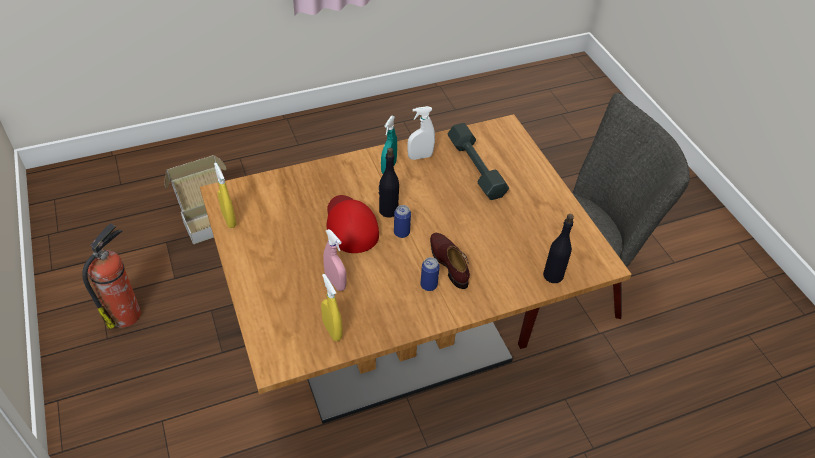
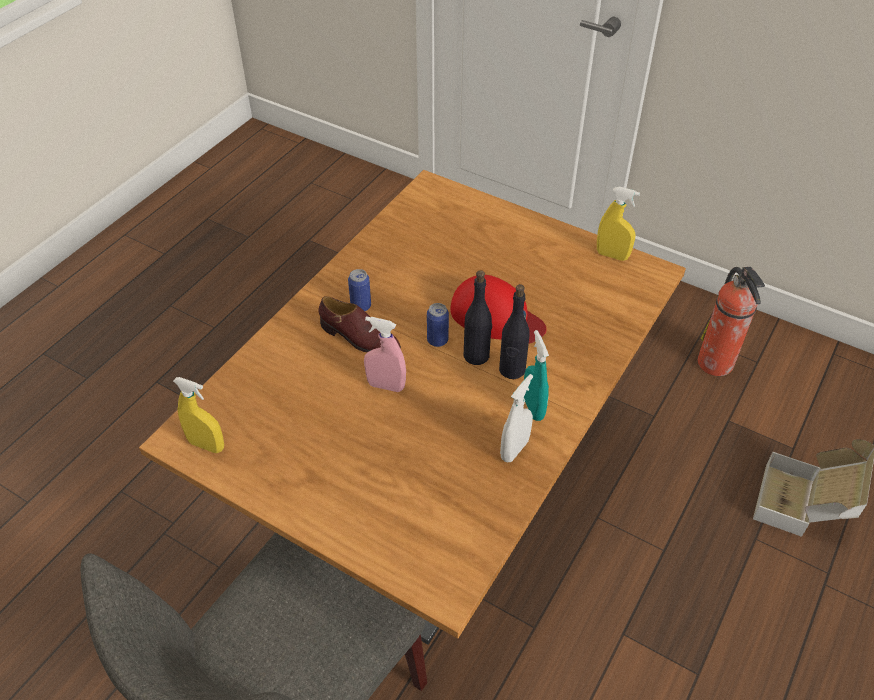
camera: 145 degrees right, 0 degrees up
(332, 330) = (410, 227): yellow spray bottle -> yellow spray bottle (207, 445)
(335, 282) = (449, 261): pink spray bottle -> pink spray bottle (386, 386)
(475, 167) = (430, 479): grey dumbbell -> none
(553, 275) = (234, 390): black bottle -> black bottle (512, 370)

